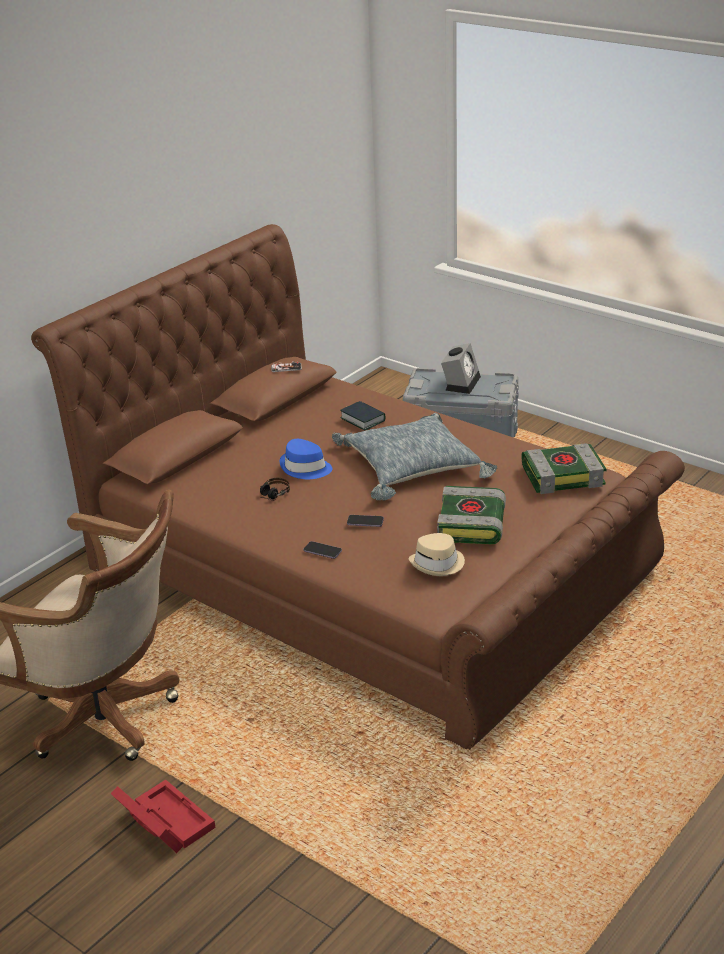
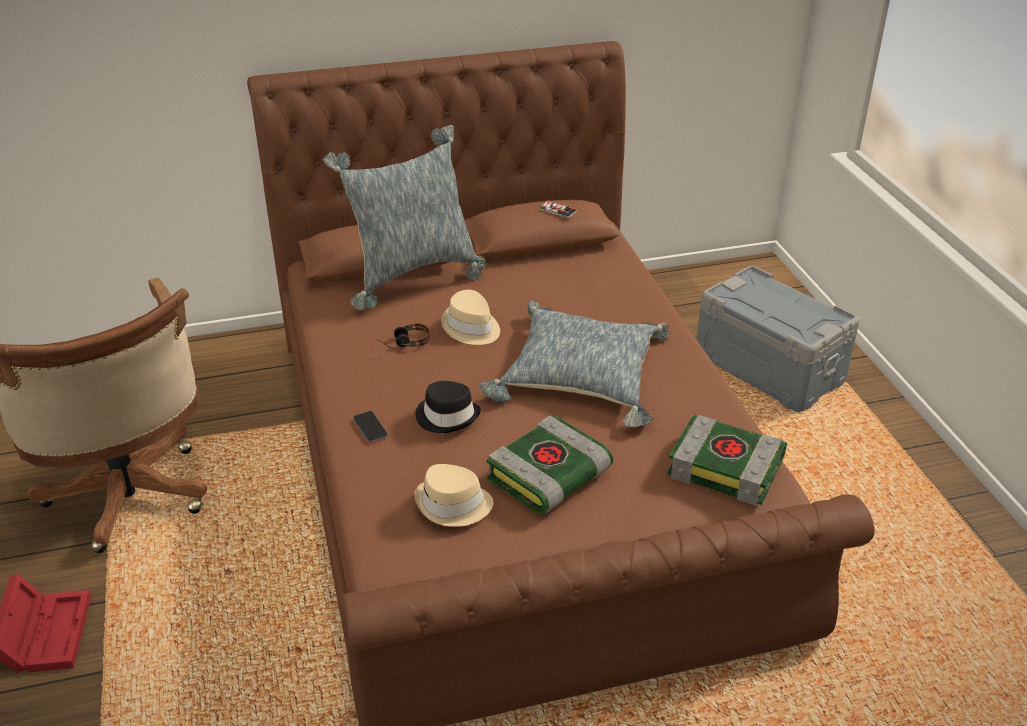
camera: 35 degrees right, 5 degrees up
(220, 460) = (410, 283): none -> pillow
(305, 468) = (471, 328): blue hat -> beige hat
(362, 419) = (592, 299): book -> none
(365, 522) = (447, 416): phone -> black hat
(461, 382) = (785, 301): alarm clock -> none

